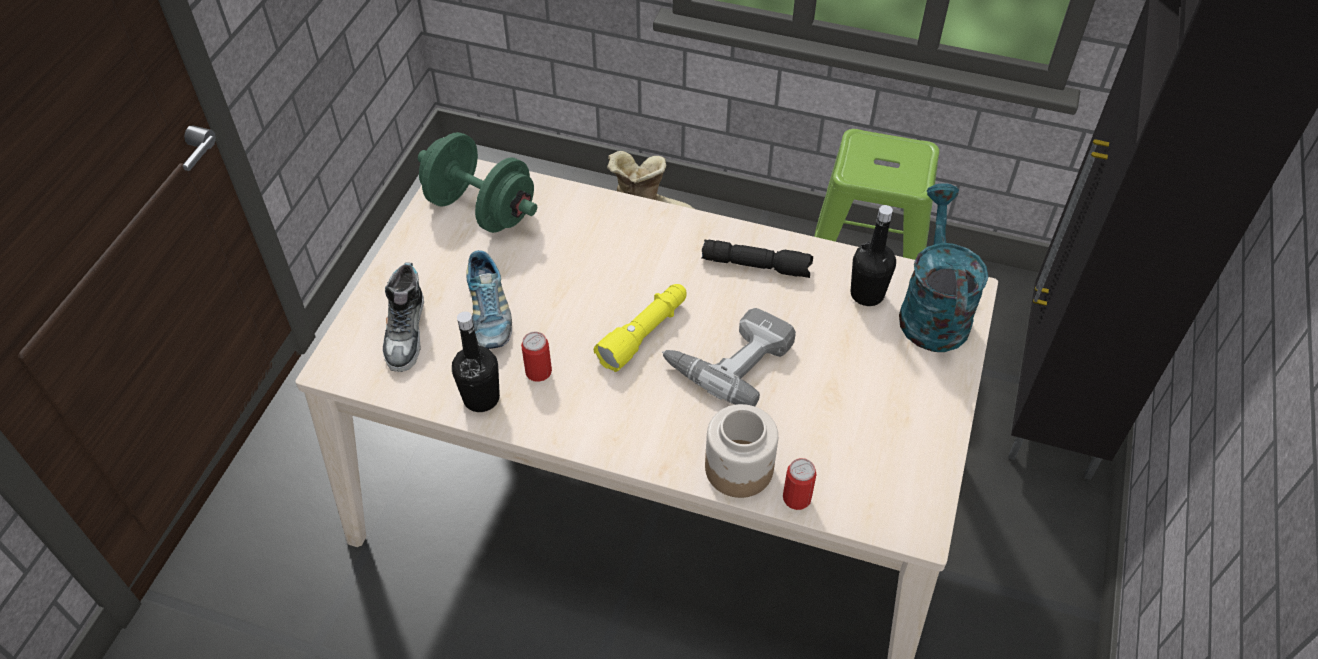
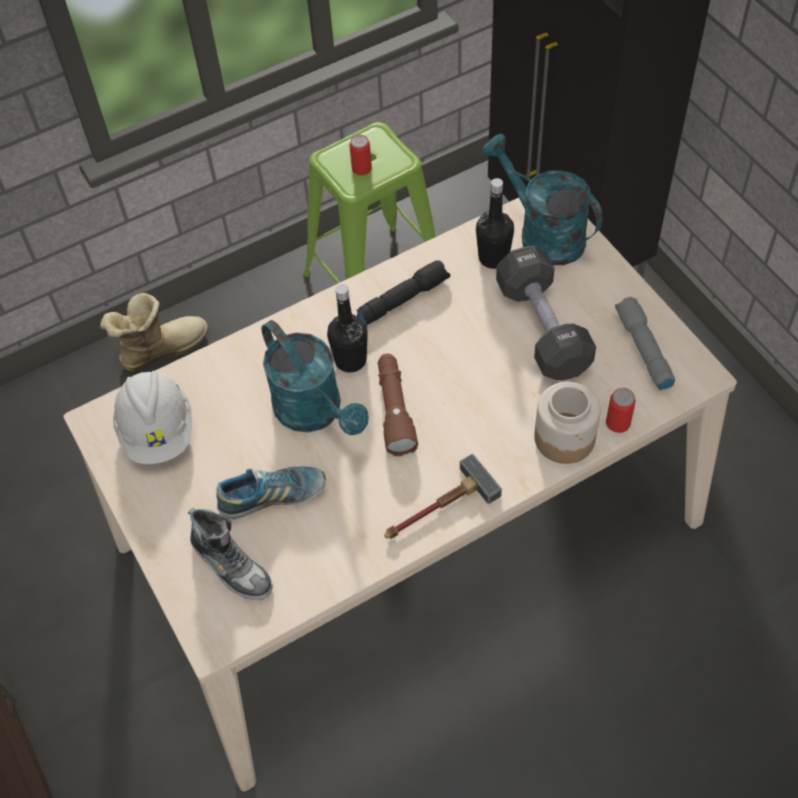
camera: 45 degrees left, 5 degrees up
(481, 209) = (158, 430): green dumbbell -> white hard hat
(481, 398) = (349, 555): black bottle -> black bottle (350, 360)
(489, 314) = (273, 497): shoe -> shoe turned 45 degrees counterclockwise
(538, 371) = (361, 501): can -> can (361, 168)
(579, 426) = (436, 509): none -> hammer
(590, 287) = (315, 412): none -> turquoise watering can
(644, 333) = (394, 410): yellow flashlight -> brown flashlight
(729, 359) = (468, 376): power drill -> none
(834, 376) = (542, 328): none -> black dumbbell
(896, 464) = (642, 349): none -> grey flashlight

